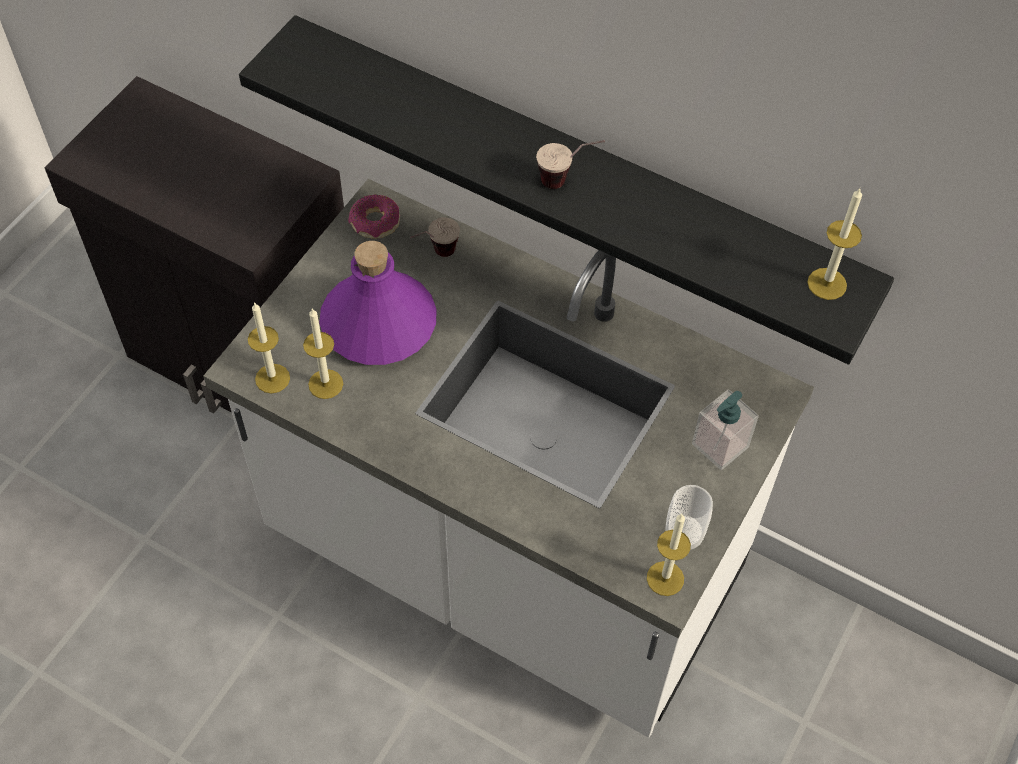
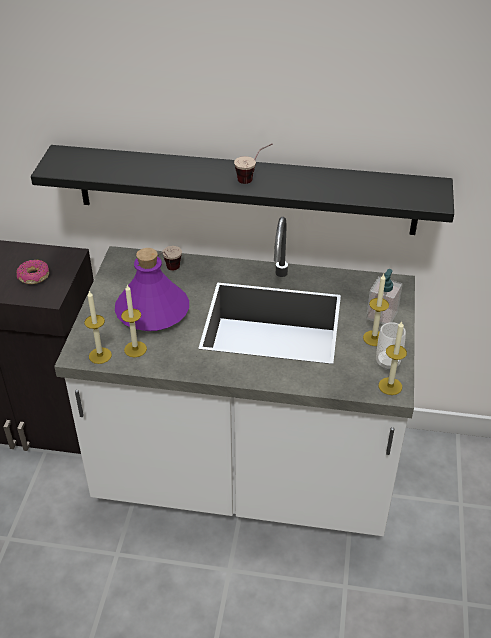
camera: 20 degrees left, 15 degrees down
(375, 222) = (124, 265): donut -> donut (33, 276)
(827, 284) = (420, 188): candle -> candle (374, 338)

